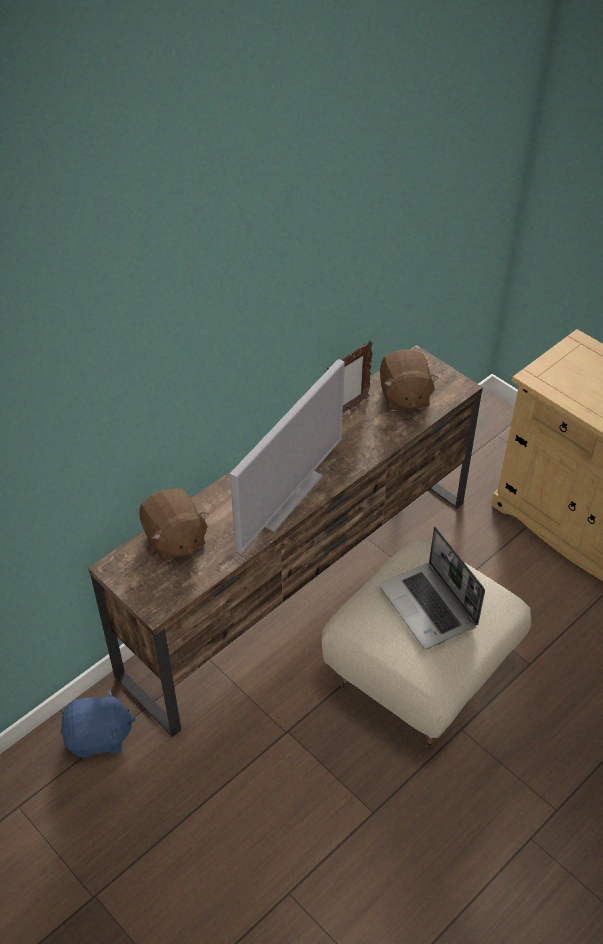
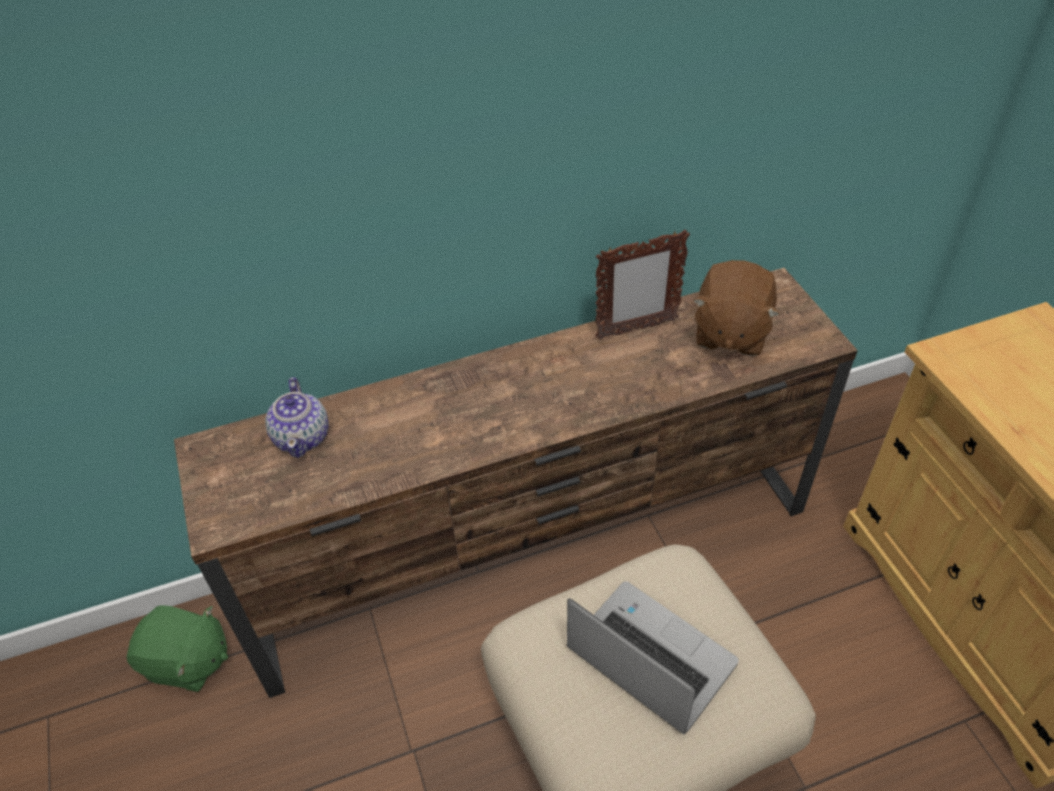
camera: 25 degrees right, 0 degrees up
(99, 737) = (187, 662): blue plush toy -> green plush toy
(174, 540) = (302, 437): brown plush toy -> teapot
(286, 496) = (485, 423): television -> none
(429, 607) = (648, 657): laptop -> laptop turned 135 degrees clockwise

